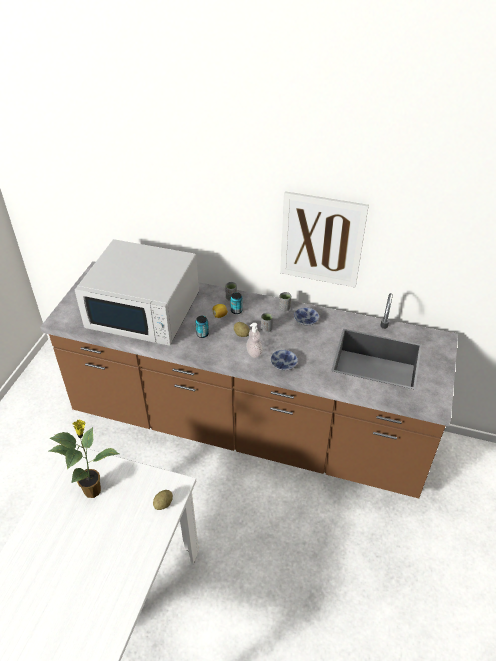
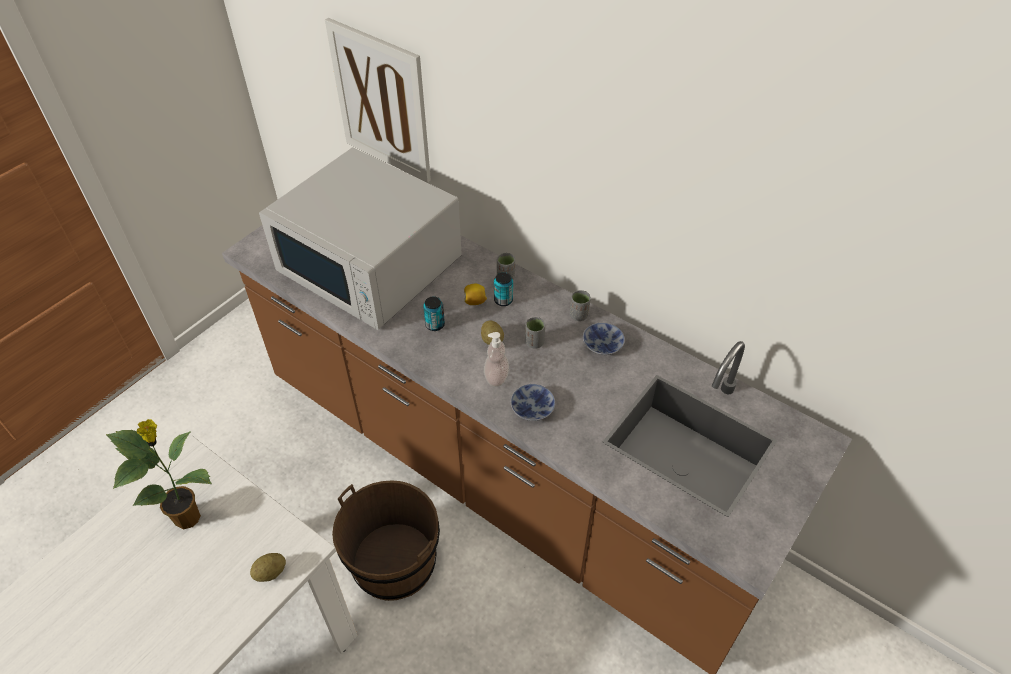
camera: 20 degrees right, 5 degrees up
(202, 501) = (394, 562): none -> brown bucket
(321, 240) = (650, 223): picture -> picture (381, 102)

